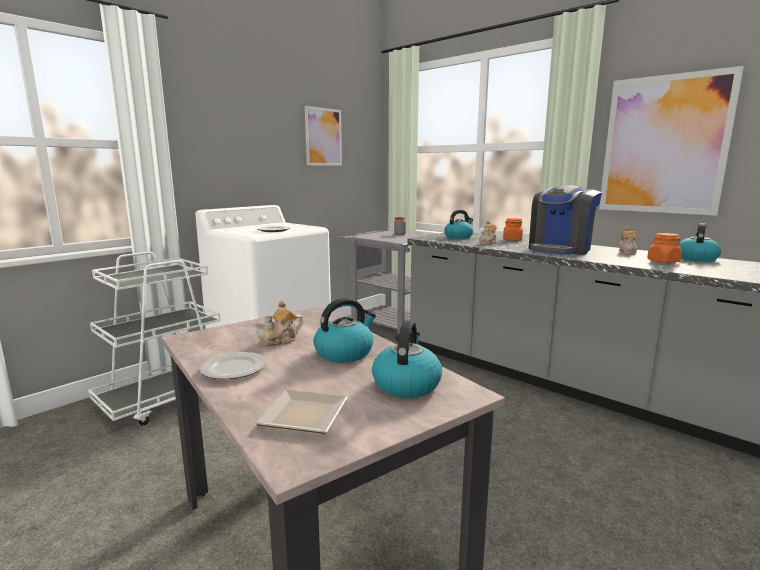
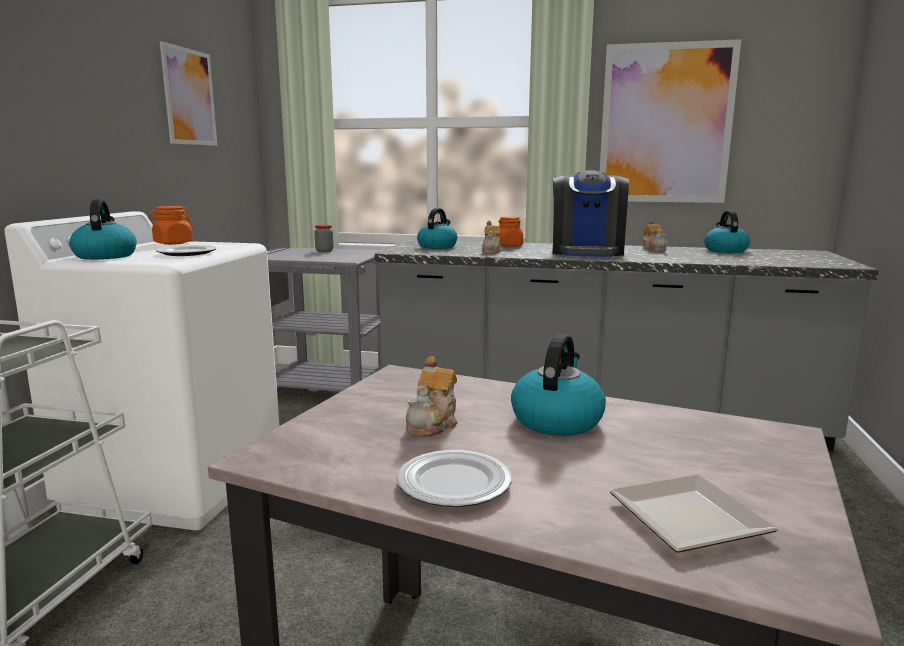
camera: 30 degrees left, 0 degrees up
(406, 384) = (708, 441): kettle -> kettle (105, 256)
(663, 261) = (708, 256): orange jar -> orange jar (173, 243)

